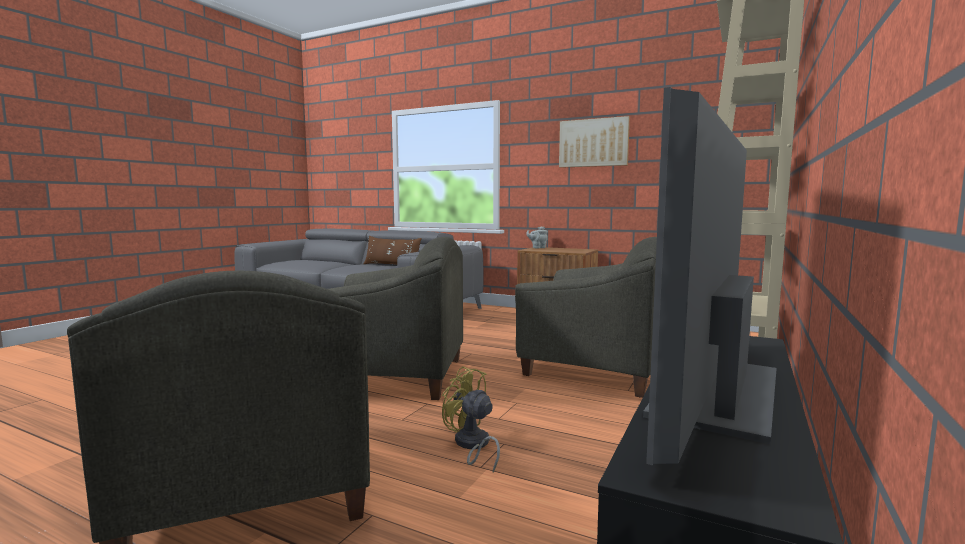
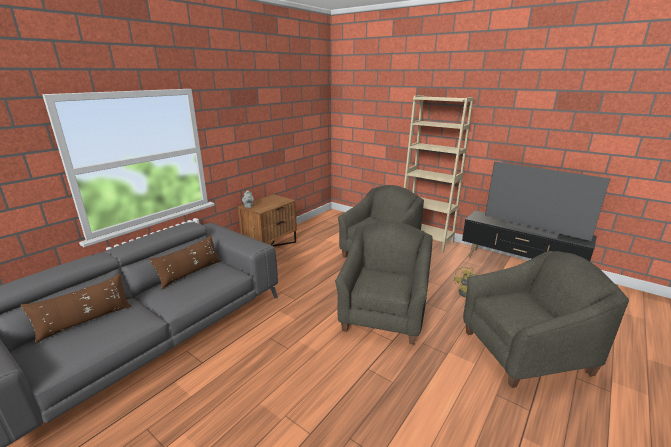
camera: 80 degrees left, 15 degrees up
(322, 260) = (85, 321): none -> brown pillow
(593, 143) = (262, 124): picture -> none

